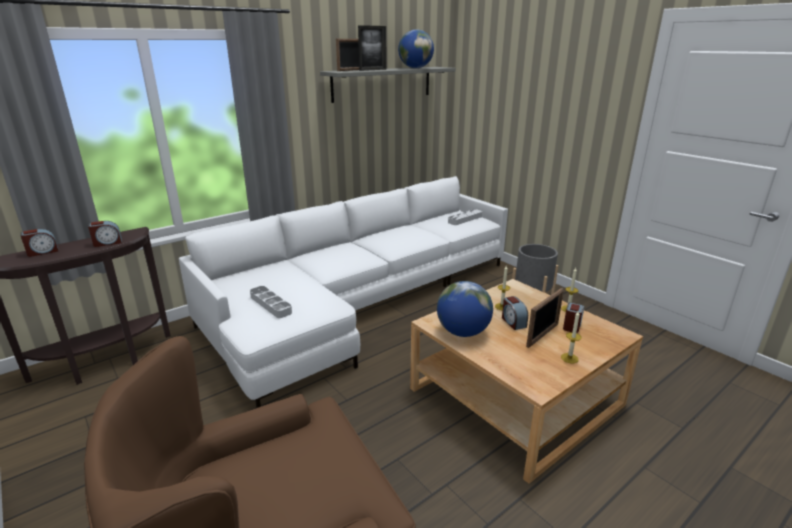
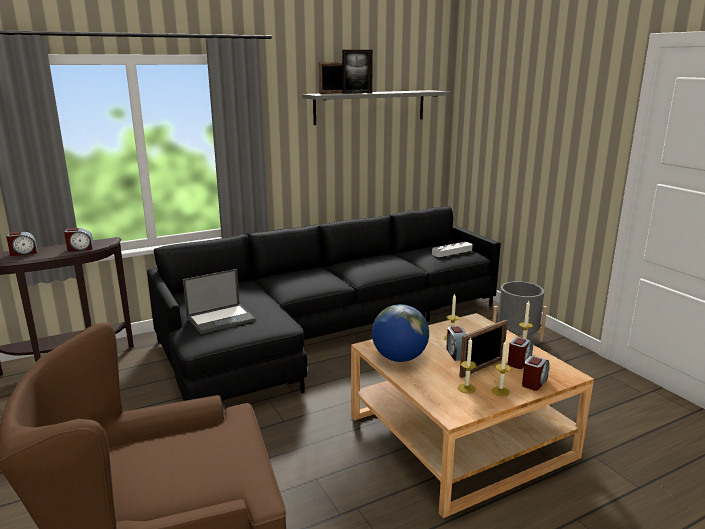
camera: 10 degrees right, 5 degrees down
(270, 304) = (221, 318): grey tray -> laptop
(357, 303) = (324, 332): white sofa -> black sofa
(415, 68) = (405, 91): globe -> none
(538, 358) = (466, 388): none -> candle
(595, 345) = (534, 382): none -> alarm clock

